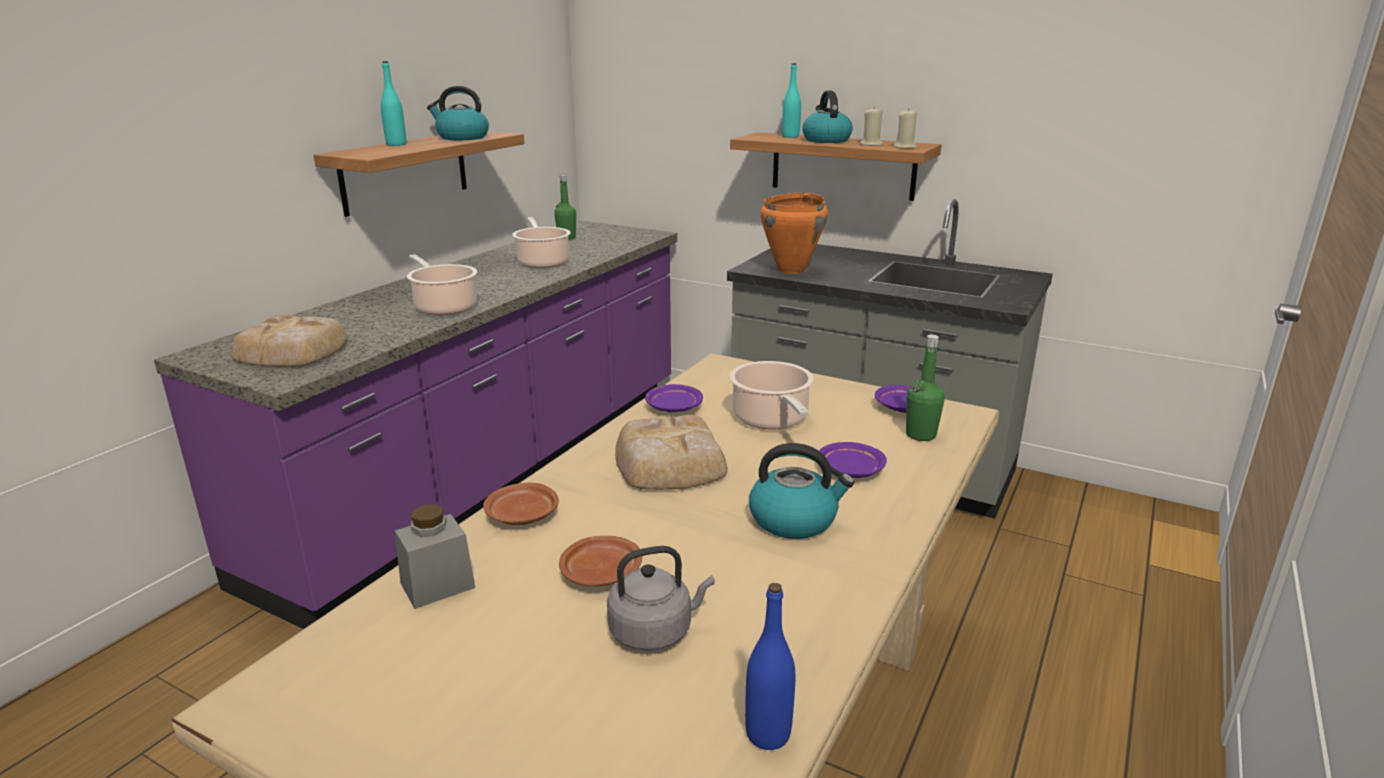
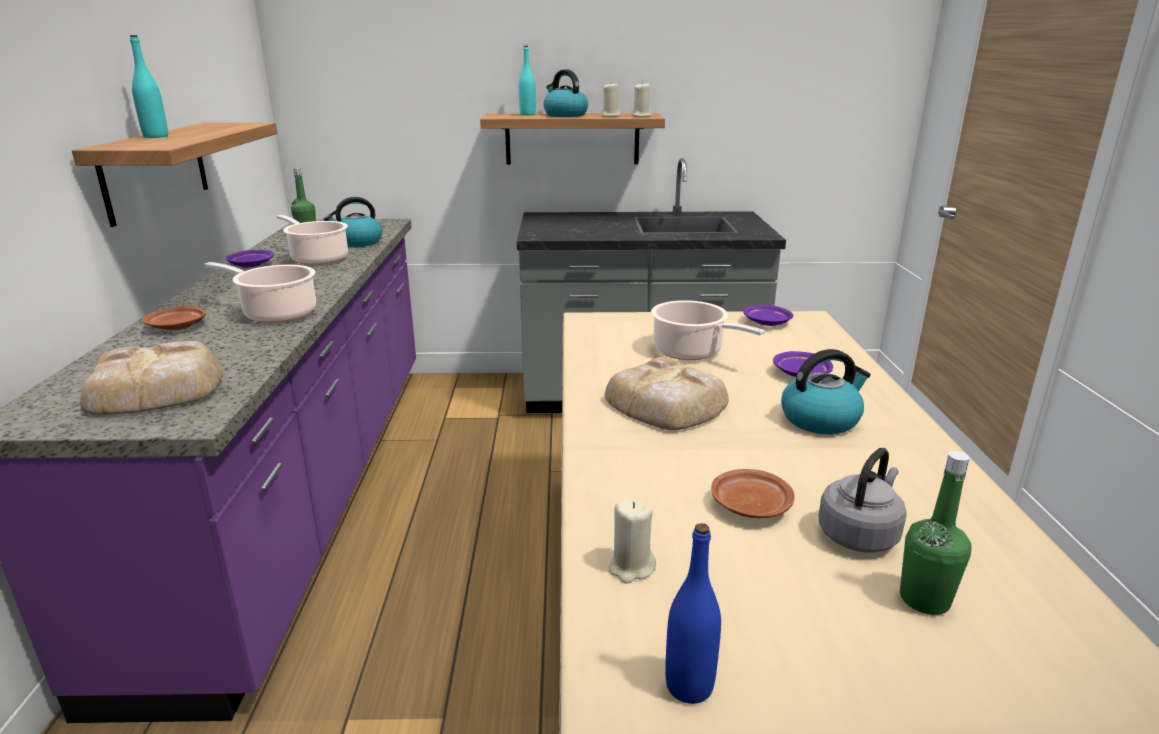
camera: 30 degrees left, 0 degrees up
(437, 585) = (631, 568): grey jar -> beige candle
(462, 137) = (217, 128): kettle -> kettle (357, 242)
(522, 515) = (611, 482): brown plate -> brown plate (177, 327)
(673, 407) = (600, 360): purple plate -> purple plate (251, 265)
(768, 734) = (1042, 575): blue bottle -> blue bottle (689, 686)
(791, 270) = (570, 233): orange cooking pot -> none
(920, 435) = (807, 338): green bottle -> green bottle (924, 600)

